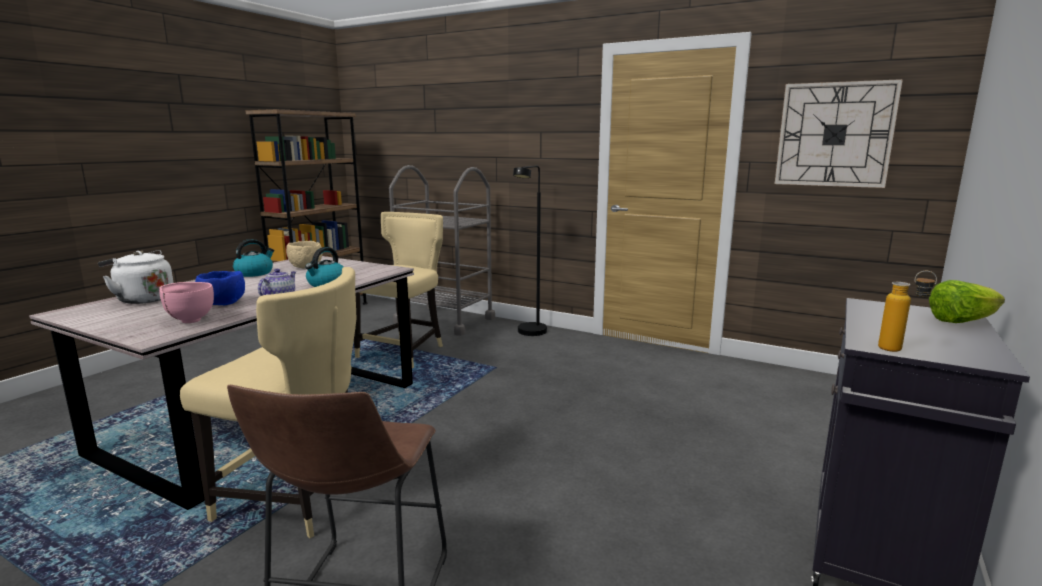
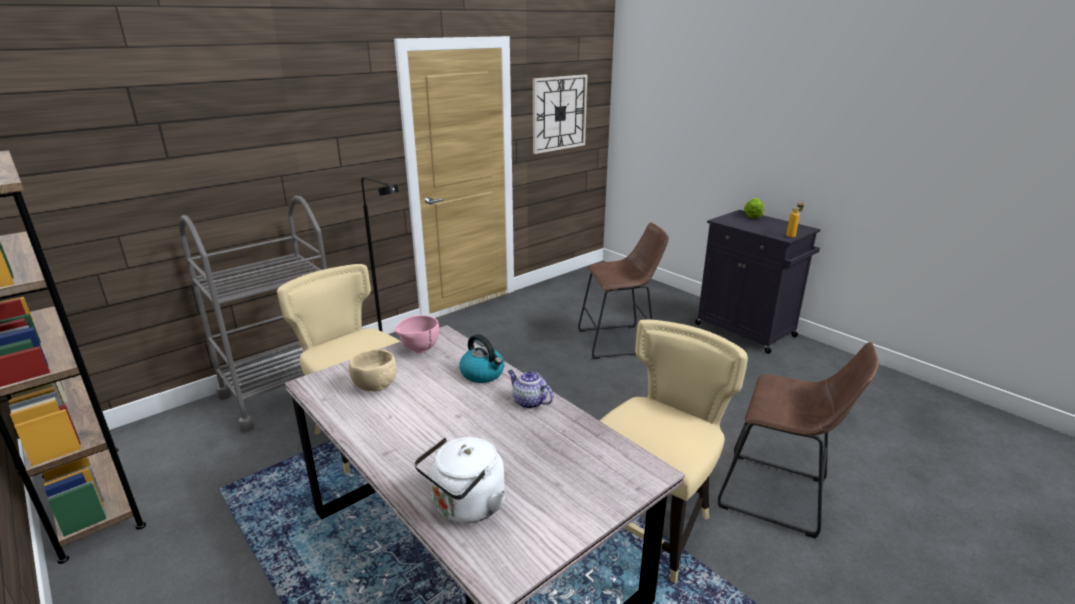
camera: 70 degrees left, 10 degrees up
(189, 320) = (593, 454): pink bowl -> pink bowl (418, 350)
(223, 304) = (534, 437): blue bowl -> none
(254, 273) = (376, 423): kettle -> none
(675, 433) = (620, 342): none -> brown stool

